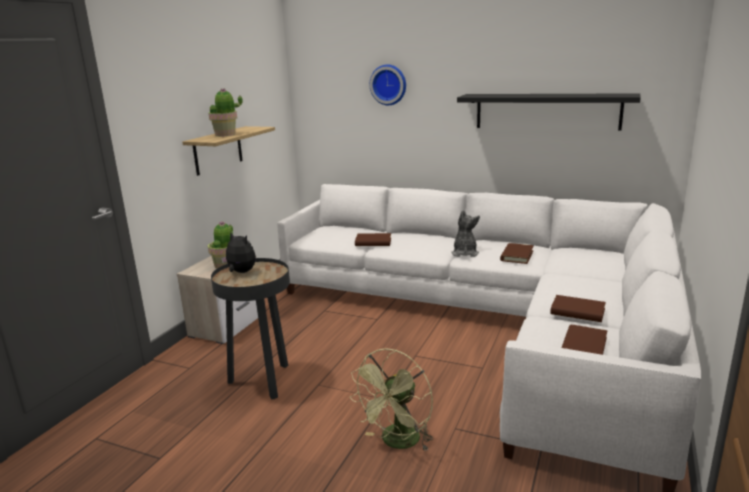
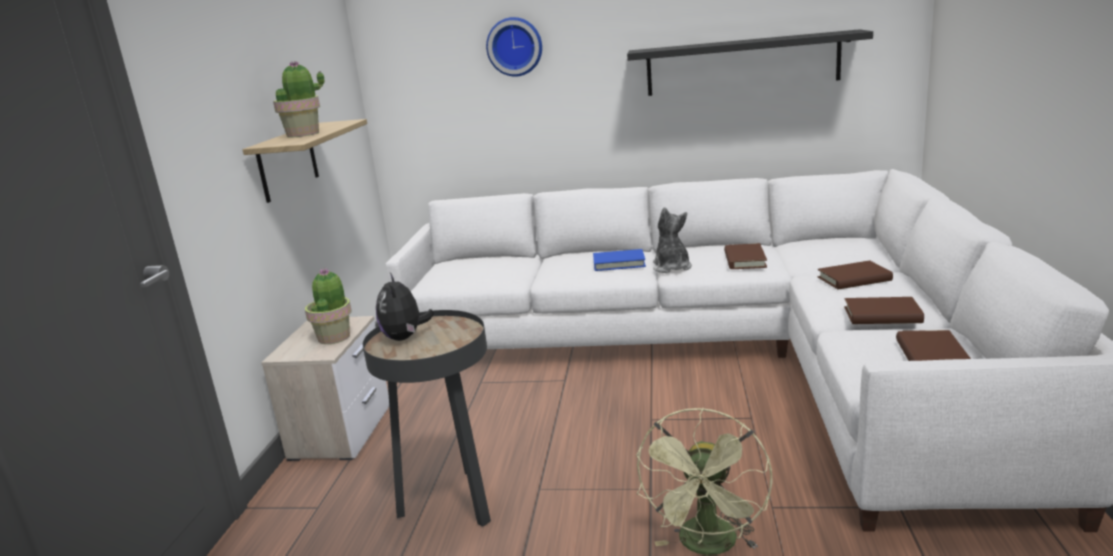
camera: 15 degrees left, 0 degrees up
(240, 272) = (405, 337): plush toy -> plush toy turned 120 degrees counterclockwise
(373, 242) = (535, 272): brown book -> brown book (854, 279)
(430, 244) = (619, 263): none -> blue book

